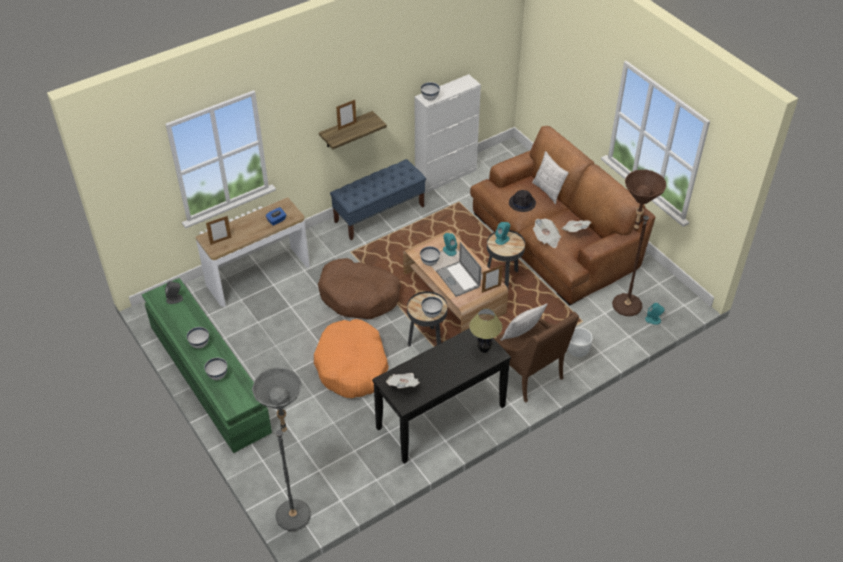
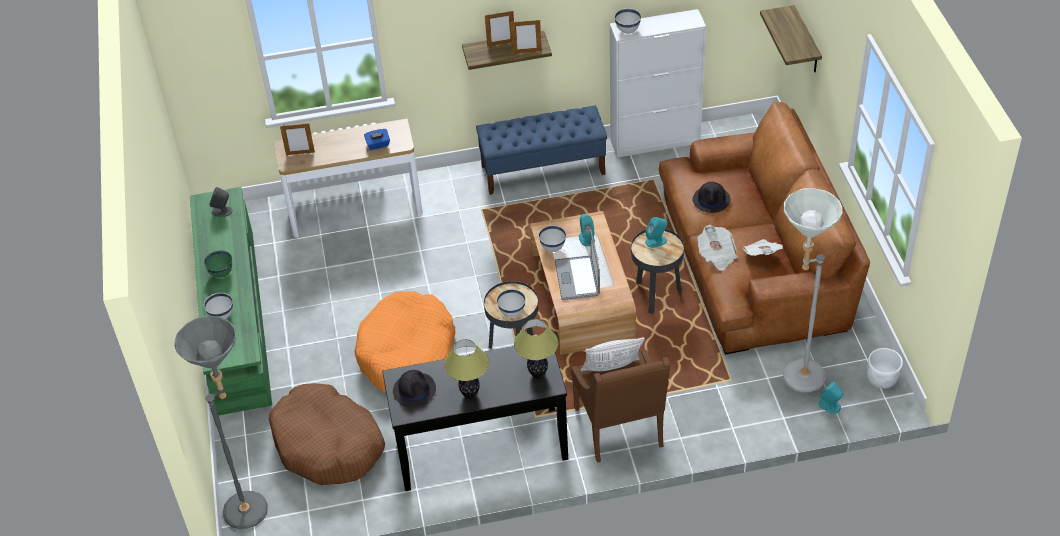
camera: 25 degrees right, 0 degrees up
(199, 345) = (221, 273): white bowl -> green bowl
(359, 296) = (462, 268): brown dog bed -> brown dog bed (328, 444)
(403, 385) = (414, 390): newspaper -> black hat
(444, 377) = (469, 394): none -> table lamp
(491, 289) = (612, 302): picture frame -> picture frame (527, 52)
(548, 81) = (806, 41): none -> shelf
(548, 191) = (757, 193): pillow -> none
(578, 350) = (703, 416): white planter -> white planter (882, 379)
(621, 308) = (794, 377): brown floor lamp -> grey floor lamp

